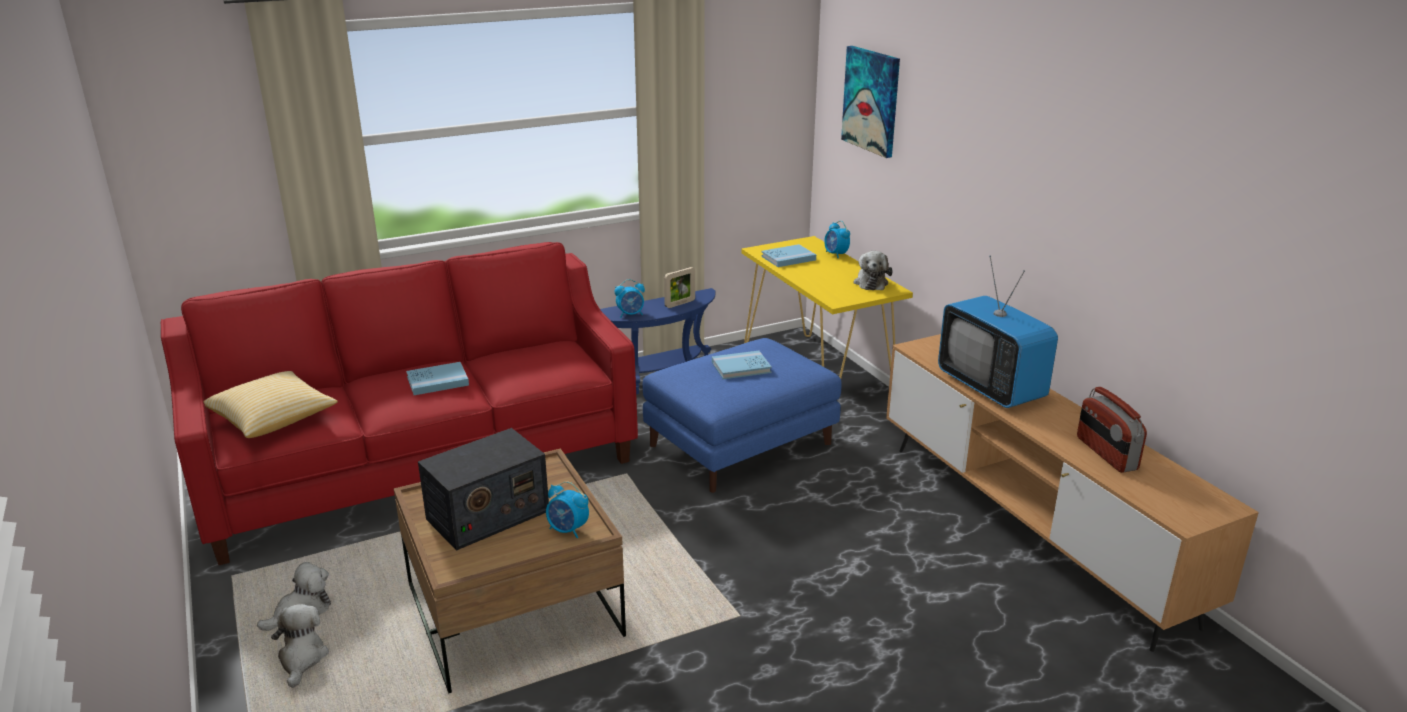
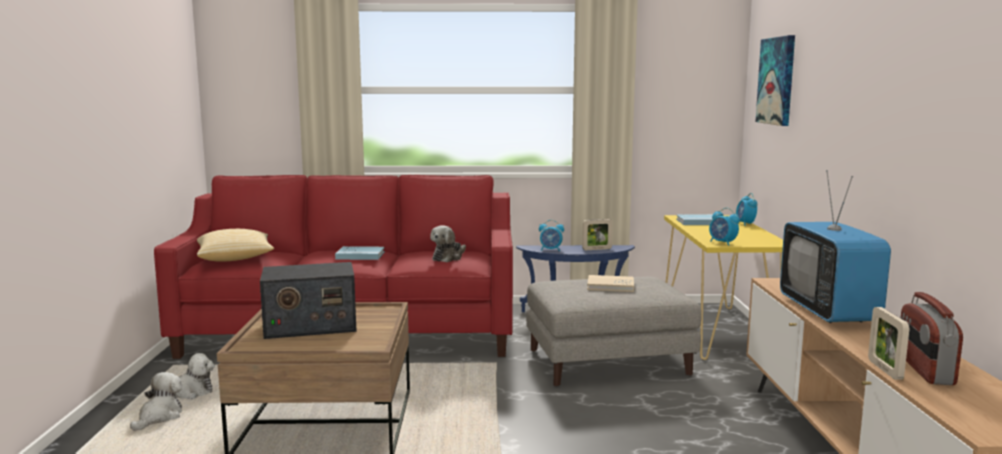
camera: 25 degrees right, 15 degrees down
(568, 530) = (355, 343): alarm clock -> alarm clock (722, 243)
(741, 367) = (610, 286): blue book -> beige book
(741, 445) = (609, 362): blue ottoman -> grey ottoman
(871, 282) = (761, 238): plush toy -> plush toy (448, 257)
(1080, 462) = (884, 370): none -> picture frame

